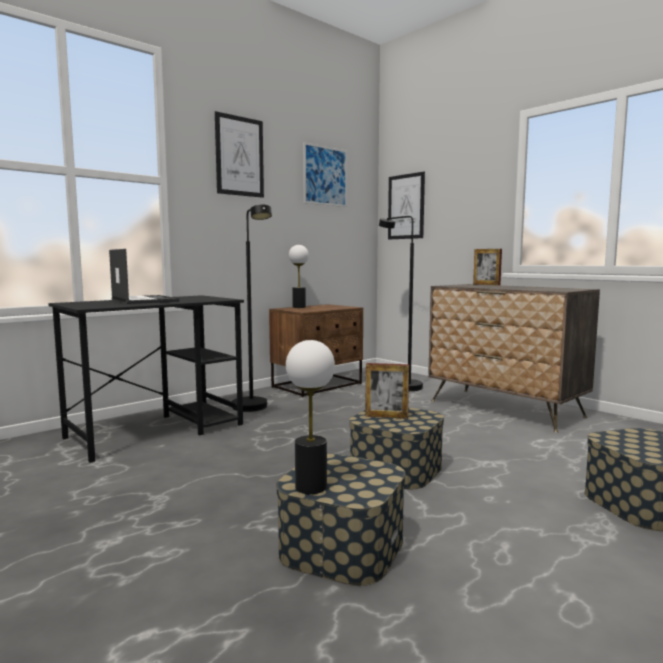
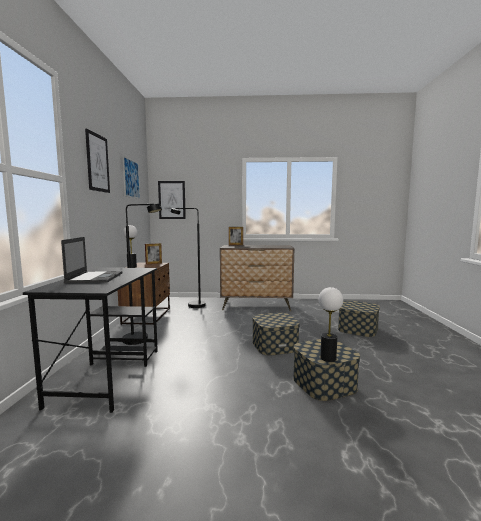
camera: 45 degrees left, 0 degrees up
(144, 300) = (95, 277): laptop -> laptop turned 75 degrees clockwise
(386, 416) = (271, 320): picture frame -> picture frame (153, 263)

